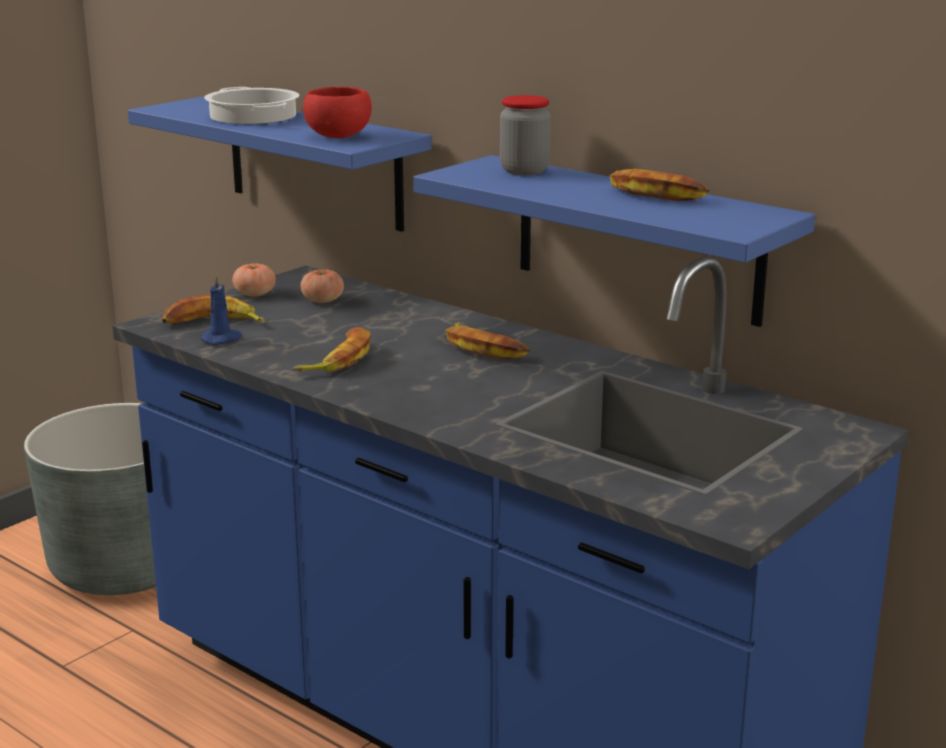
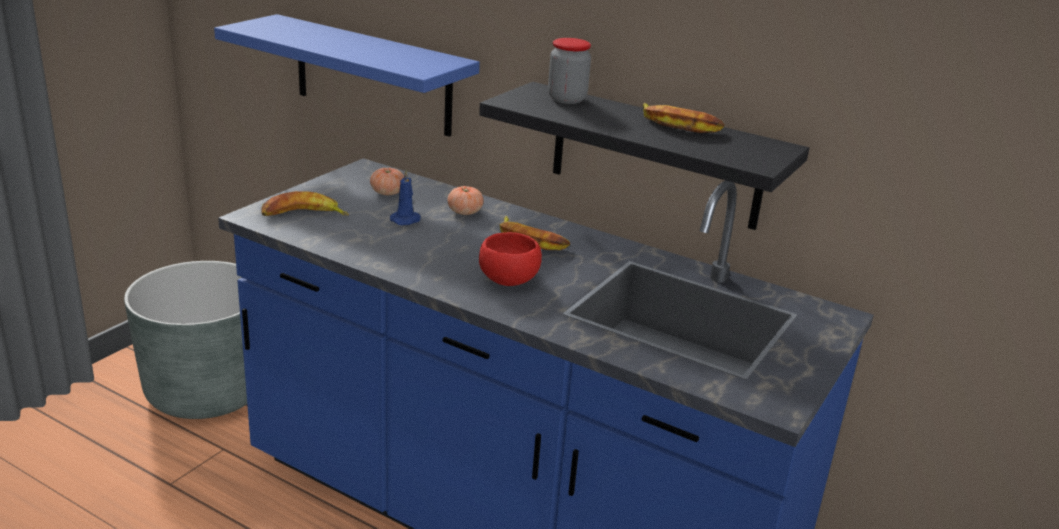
camera: 10 degrees left, 5 degrees up
(222, 339) = (316, 231): blue candle -> blue candle (406, 220)
(252, 116) = (324, 37): cooking pot -> none
(254, 294) = (330, 186): tomato -> tomato (465, 212)
(337, 359) = (417, 251): banana -> none
(338, 135) = (405, 61): red bowl -> red bowl (508, 279)
(637, 239) = (655, 156): blue shelf -> black shelf

